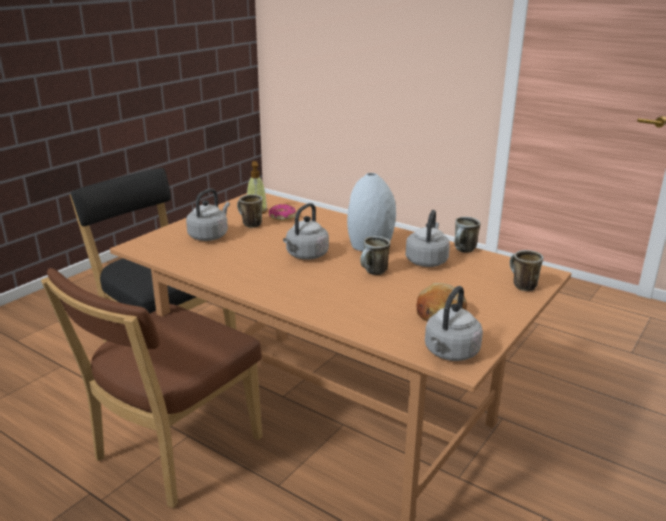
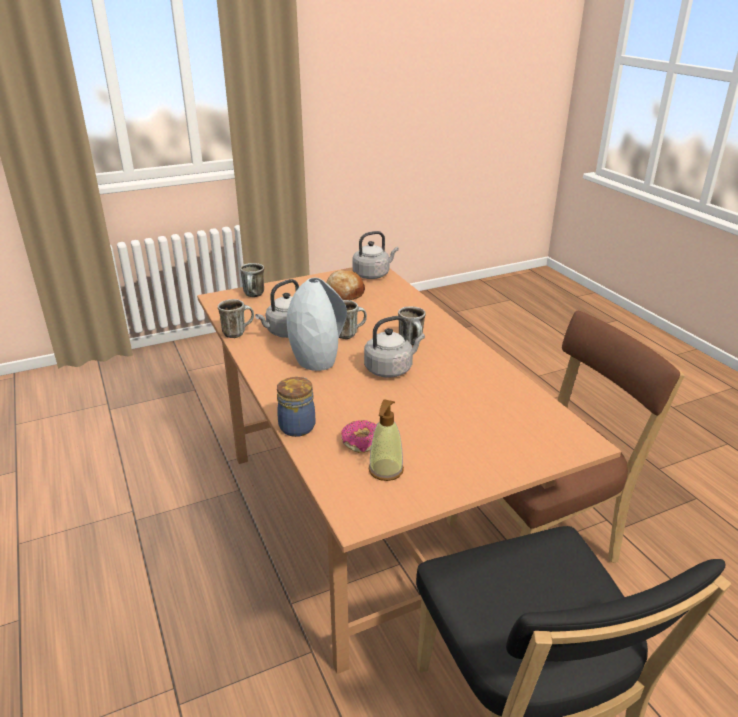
camera: 150 degrees left, 5 degrees up
(209, 235) = (481, 433): grey kettle -> none
(249, 224) = (417, 441): mug -> mug (413, 343)
(328, 215) = (298, 426): none -> jar

